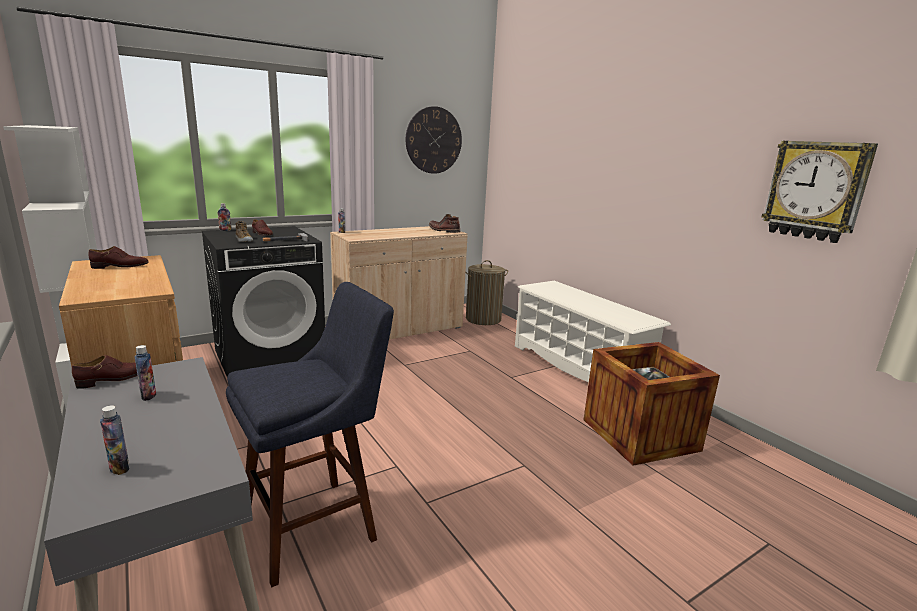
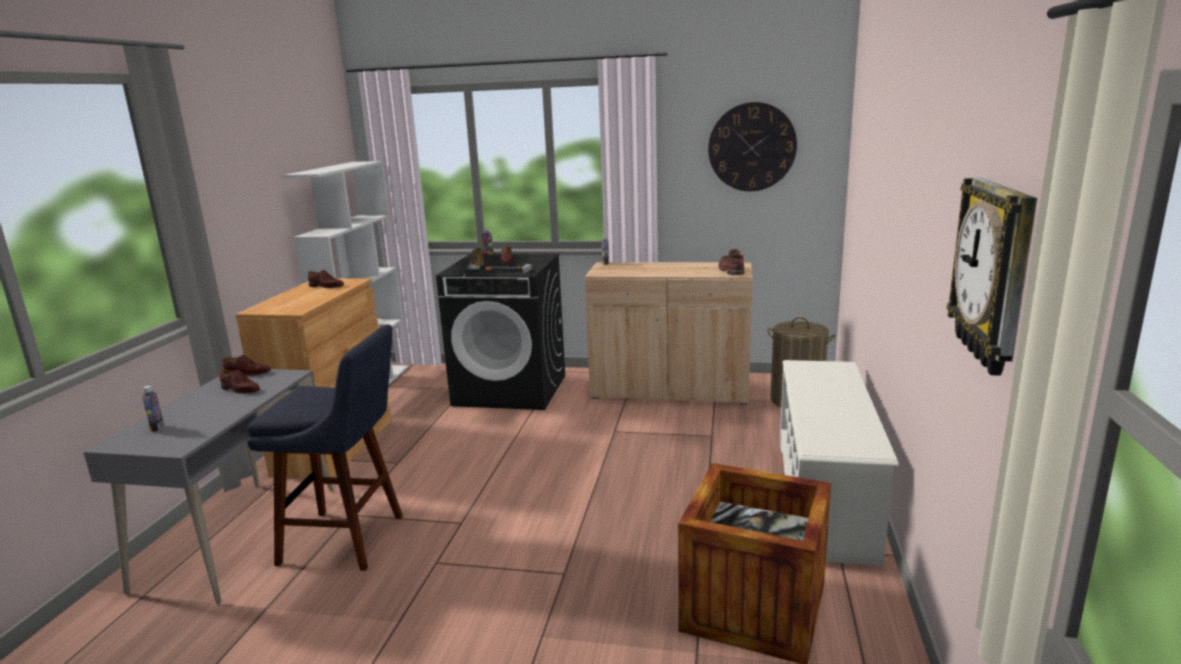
camera: 45 degrees right, 0 degrees up
(148, 396) = (240, 390): bottle -> brown shoe

